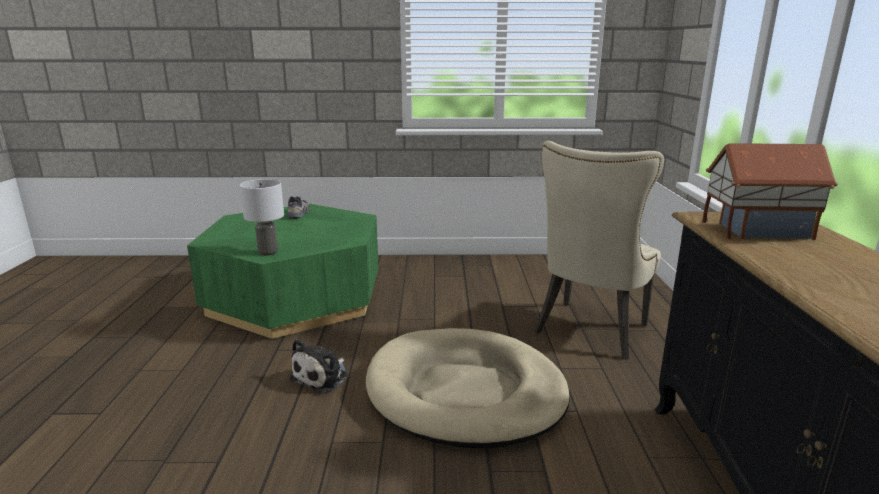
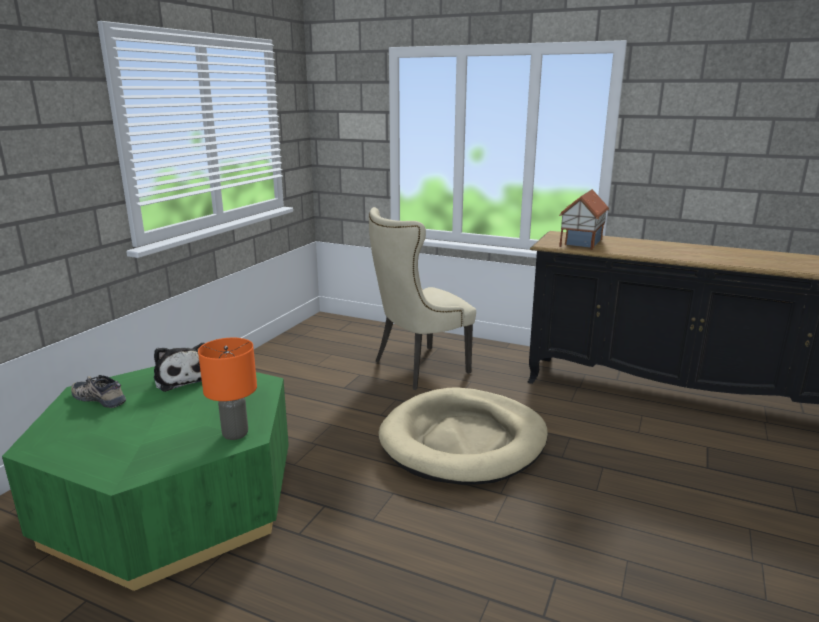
camera: 65 degrees left, 0 degrees up
(267, 252) = (234, 435): white table lamp -> orange table lamp
(322, 377) = (384, 510): plush toy -> plush toy (182, 378)
(591, 331) = (419, 368): beige chair -> beige chair turned 90 degrees clockwise

